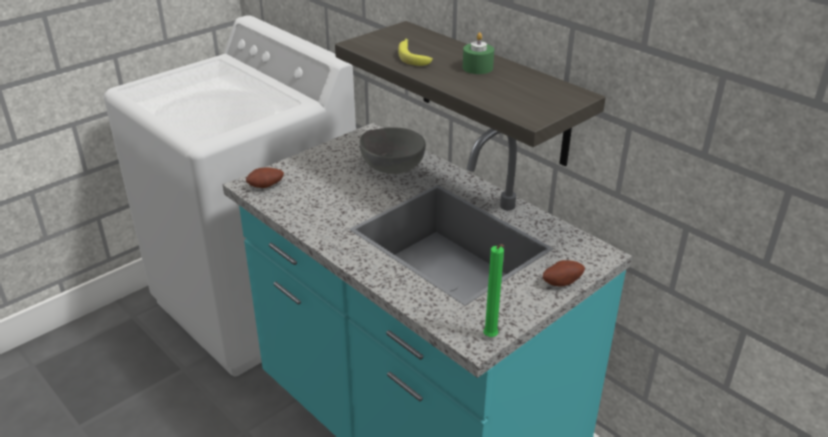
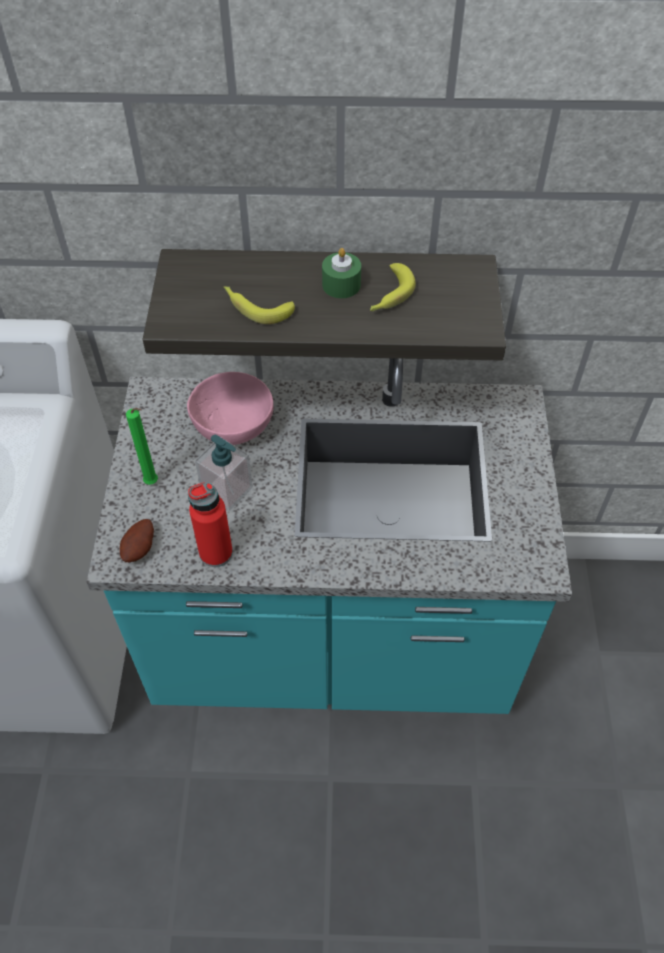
camera: 45 degrees left, 20 degrees up
(298, 210) = (216, 553): none -> red bottle
(346, 190) = (227, 490): none -> soap dispenser
(392, 167) = (231, 426): grey bowl -> pink bowl
(491, 338) = (549, 558): green candle -> green candle (153, 483)
(498, 82) = (389, 295): none -> banana
(561, 282) = (528, 455): potato -> none

